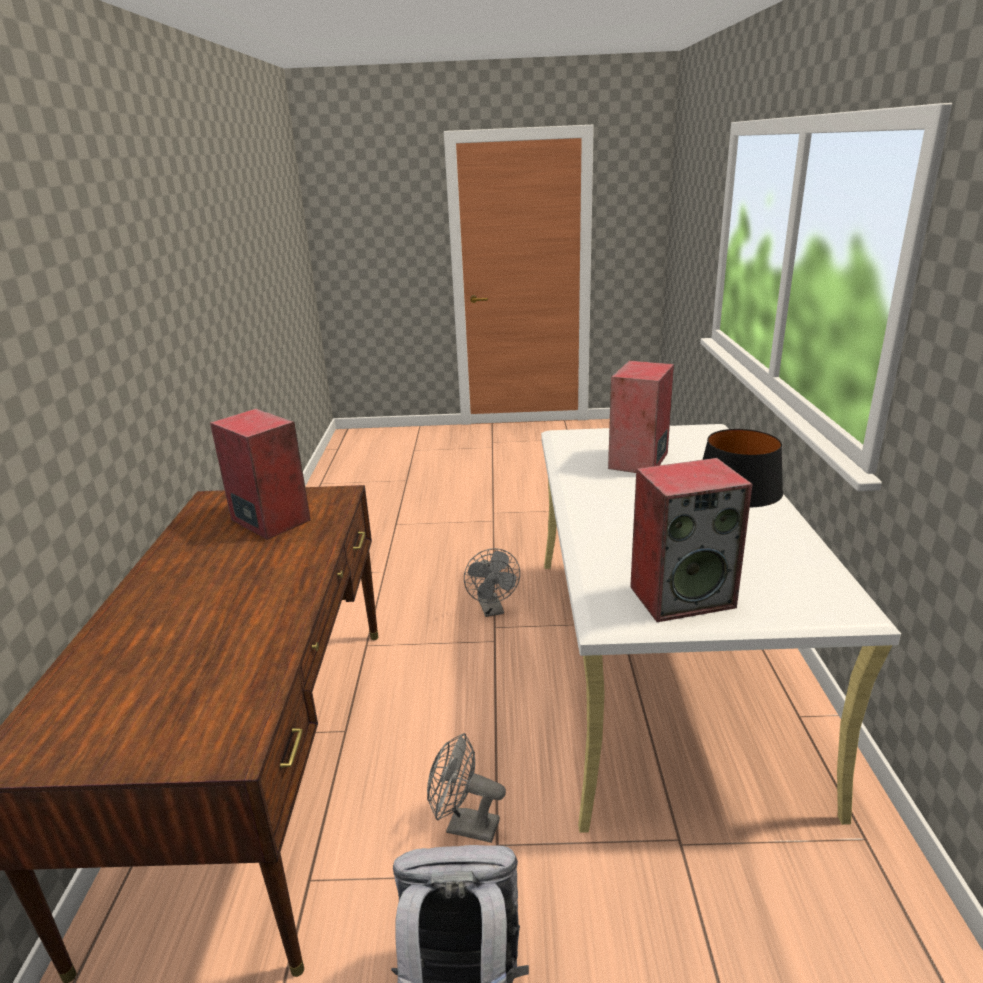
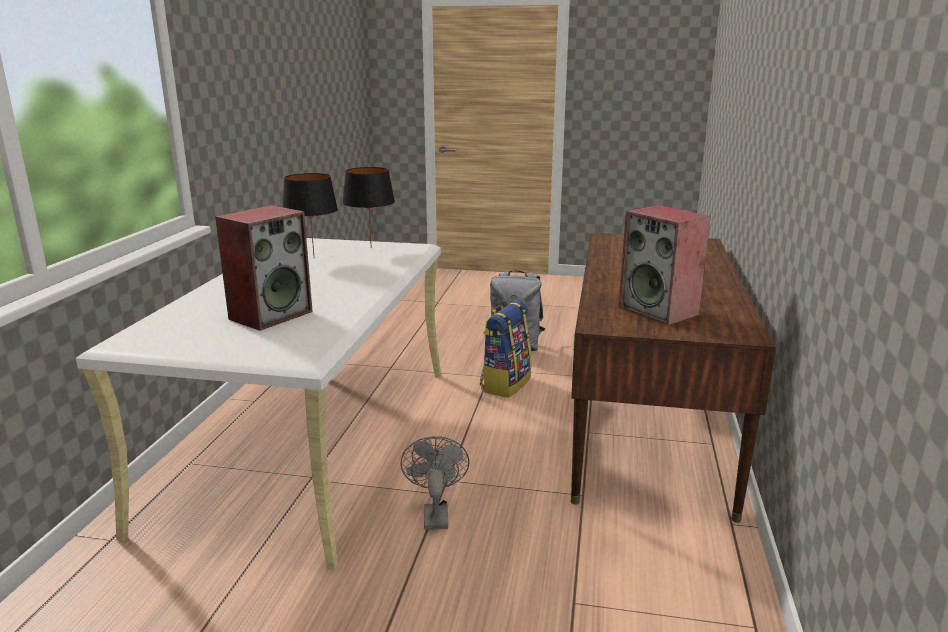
camera: 170 degrees left, 5 degrees down
(464, 826) = (505, 384): grey fan -> backpack
(682, 596) = (370, 248): speaker -> black table lamp

